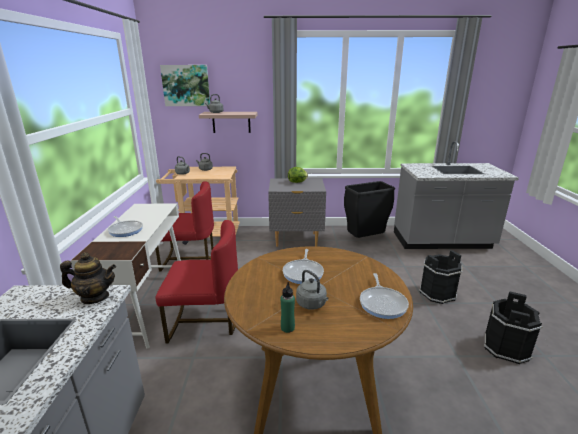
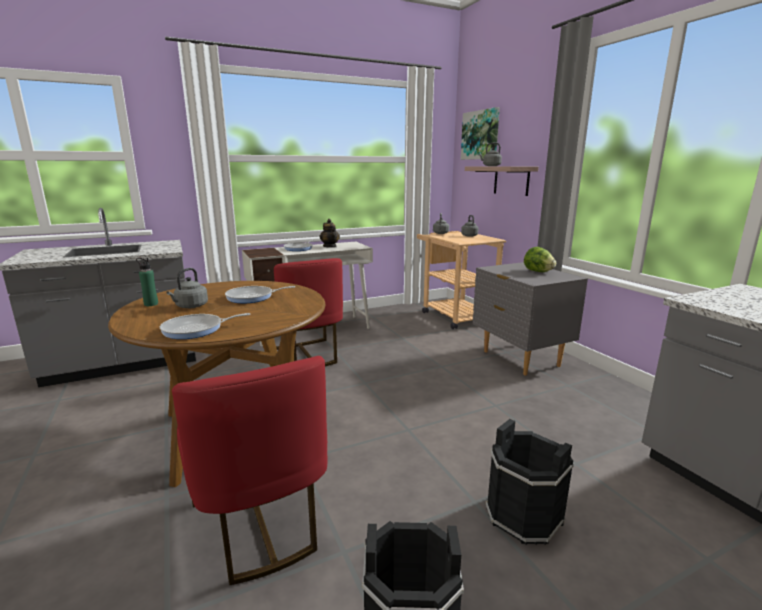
camera: 65 degrees right, 5 degrees down
(95, 297) = (164, 250): teapot -> teapot (330, 246)
(188, 259) = (399, 321): red chair -> red chair (260, 523)
(365, 239) = (612, 409): black trash can -> none

